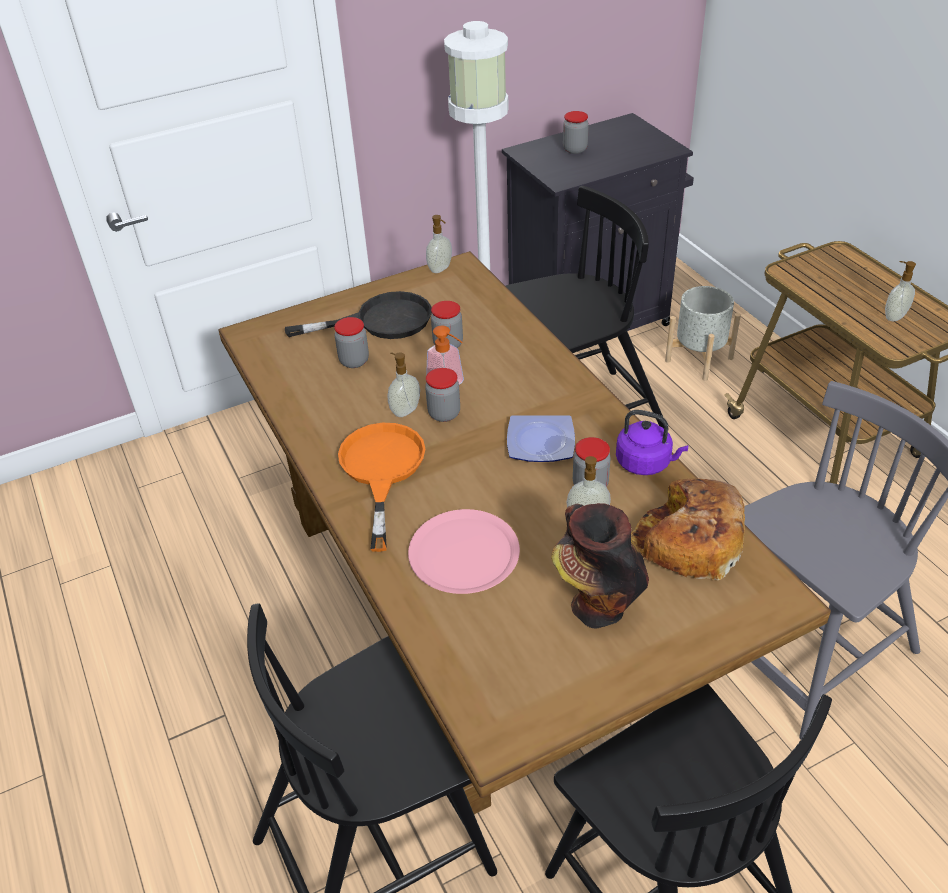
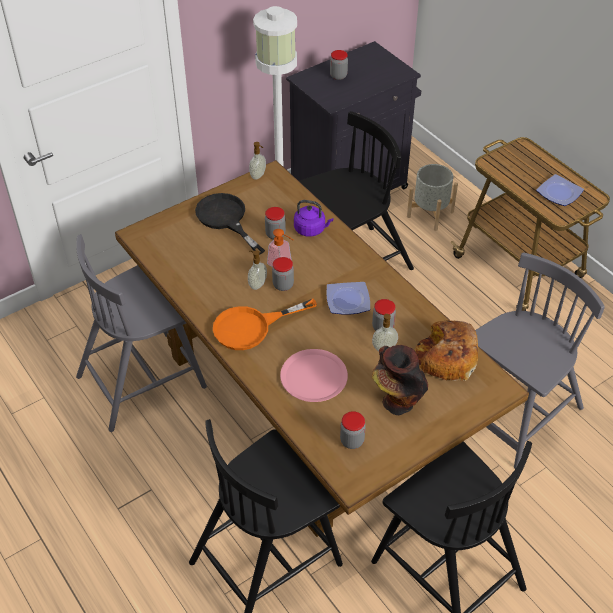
camera: 10 degrees left, 5 degrees up
(253, 552) = (143, 380): none -> grey chair
(354, 361) = (215, 251): jar -> jar (352, 441)
(380, 321) = (226, 219): black frying pan -> black frying pan turned 105 degrees counterclockwise
(381, 471) = (251, 327): orange frying pan -> orange frying pan turned 105 degrees counterclockwise
(646, 463) = (415, 310): purple kettle -> purple kettle (311, 229)
(894, 316) = (559, 194): soap dispenser -> plate

